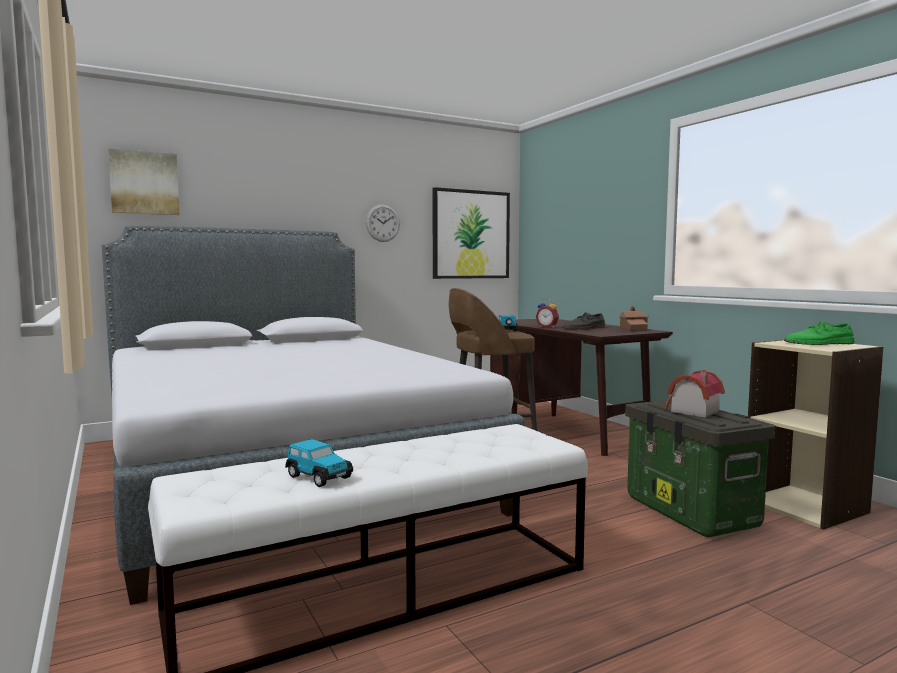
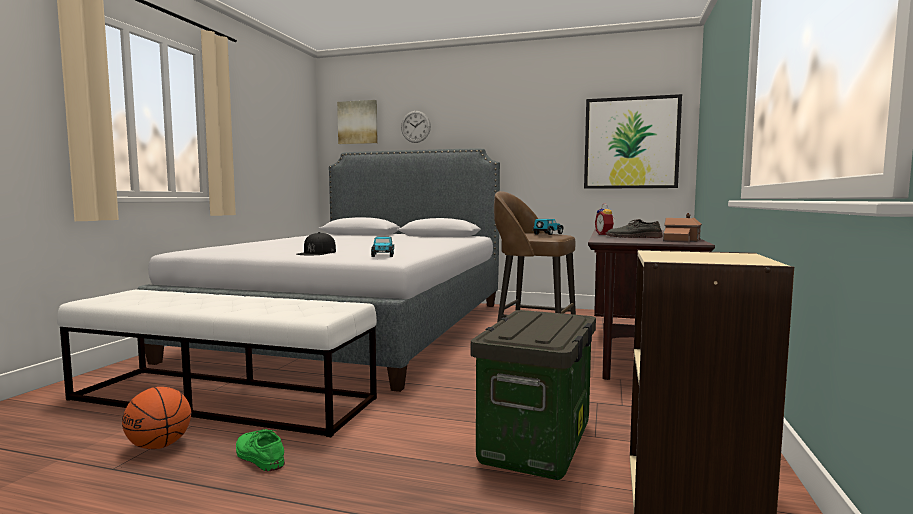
camera: 45 degrees right, 0 degrees up
(318, 476) = (162, 301): toy car -> toy car (383, 255)
(371, 376) = (317, 253): none -> black cap
(383, 223) = (533, 138): wall clock -> wall clock (415, 126)
(483, 655) = (160, 446): none -> basketball
(691, 411) = (534, 323): toy house -> none
(819, 343) = (716, 257): green shoe -> green shoe (258, 456)

